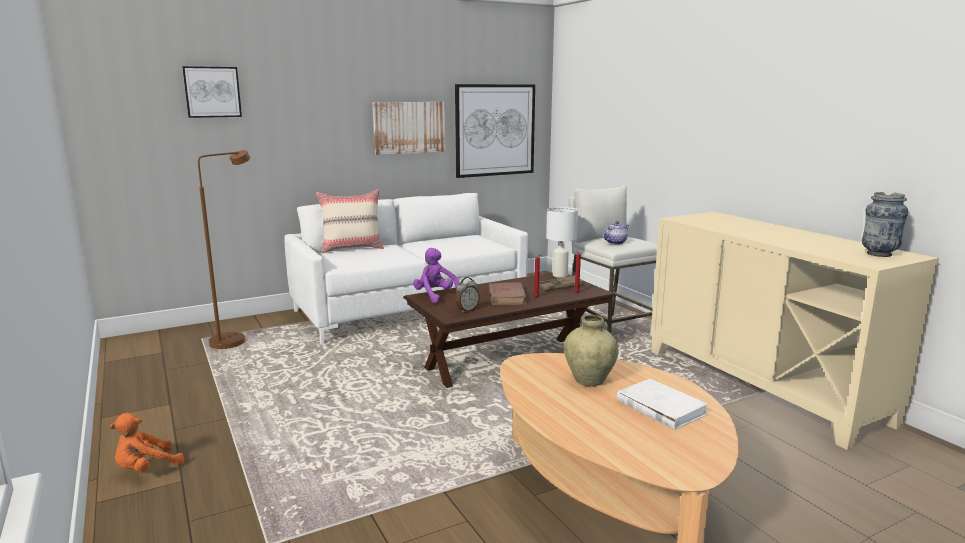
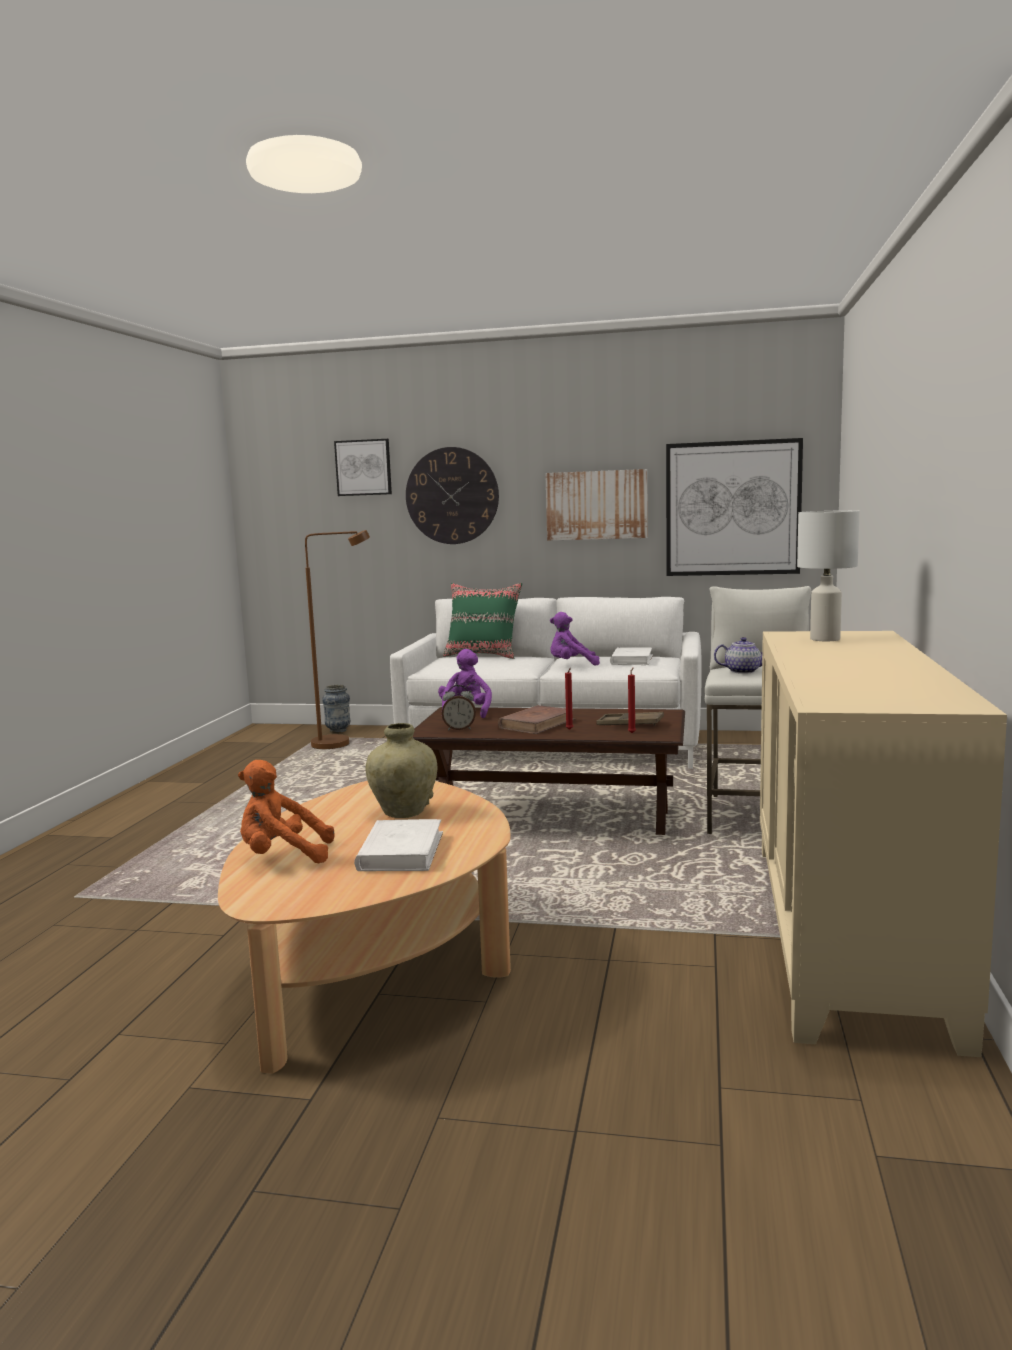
camera: 40 degrees right, 5 degrees down
(146, 468) = (109, 822): orange plush toy -> orange plush toy (282, 857)
(296, 119) = (452, 496): none -> wall clock
(352, 248) = (483, 655): beige pillow -> green pillow
(438, 249) = (571, 665): none -> purple plush toy
(467, 240) = (631, 660): none -> white book
(560, 275) = (667, 713): white table lamp -> white table lamp (825, 639)
(879, 254) = (907, 697): vase -> vase (338, 731)

